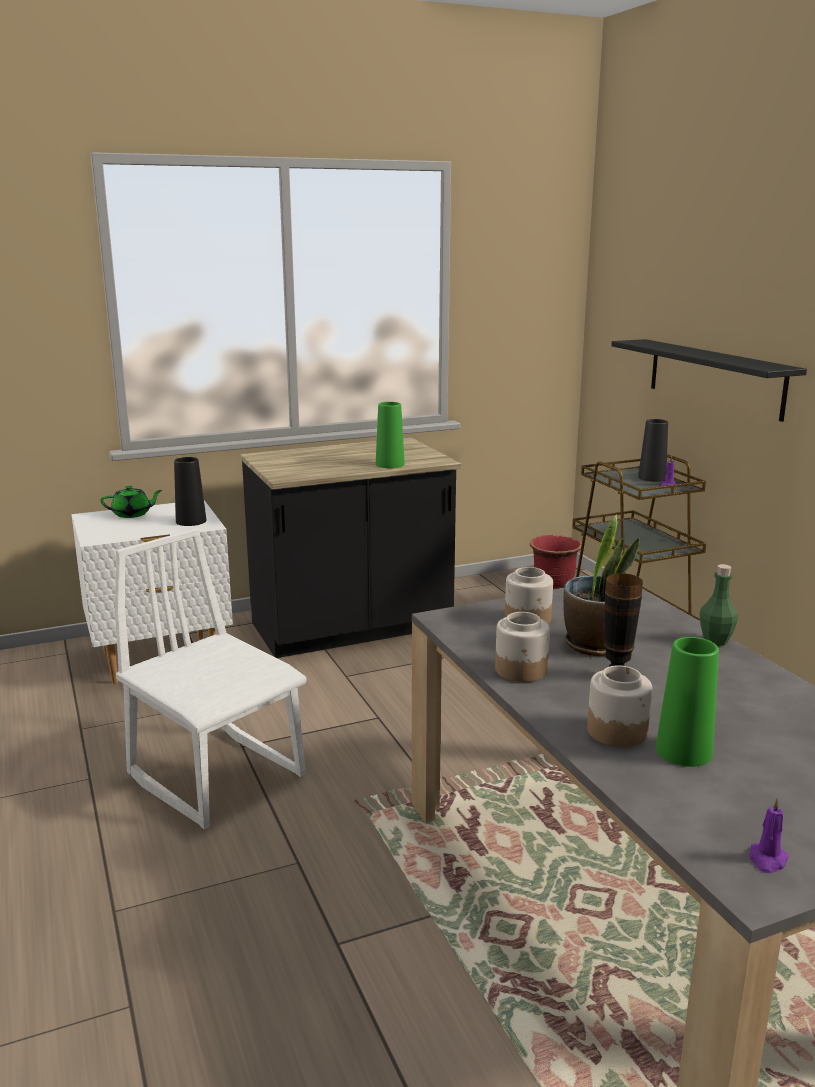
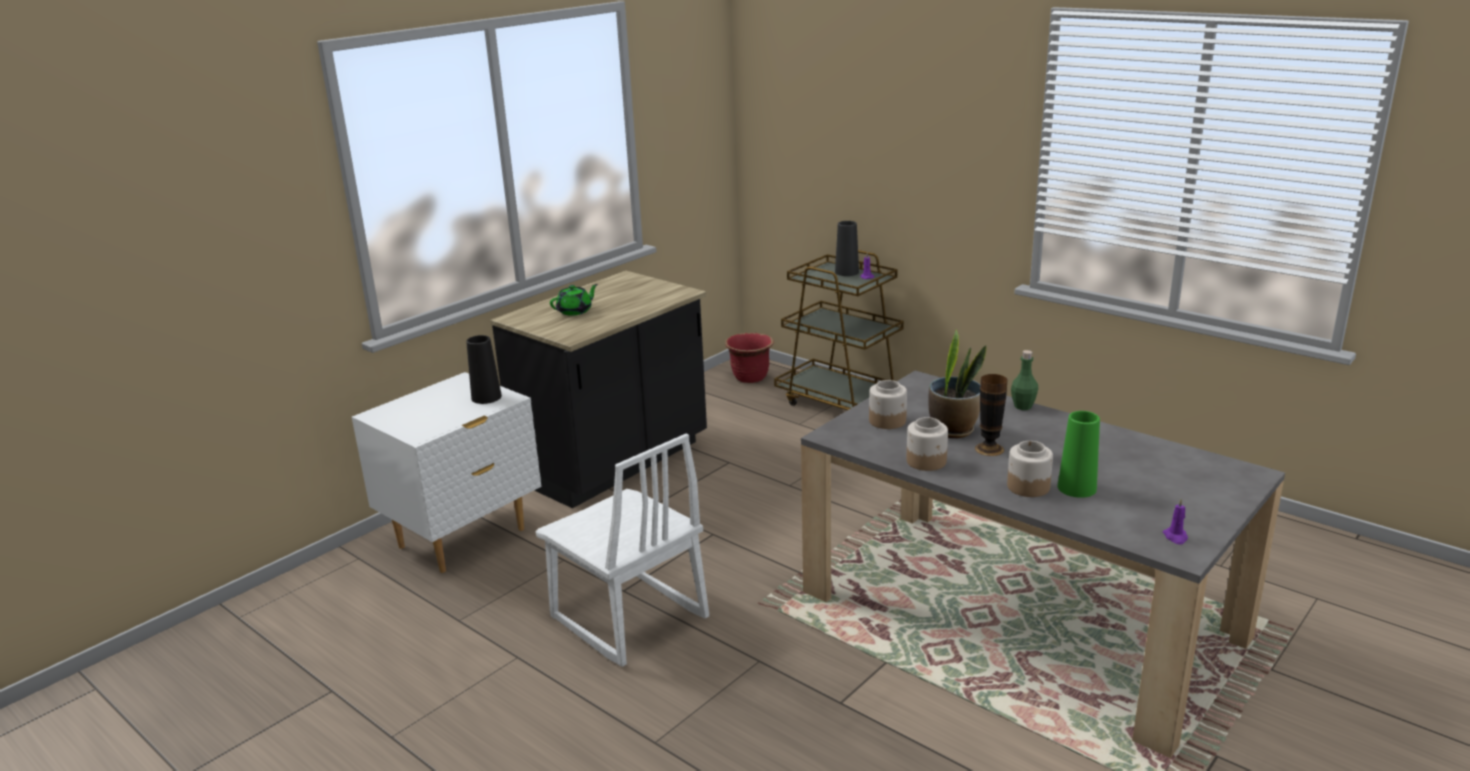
camera: 25 degrees left, 5 degrees up
(132, 514) = (417, 403): green teapot -> green teapot (575, 311)
(218, 775) = (628, 619): white chair -> white chair turned 150 degrees counterclockwise
(390, 464) = (648, 304): green vase -> none
(714, 378) = (892, 181): black shelf -> none

